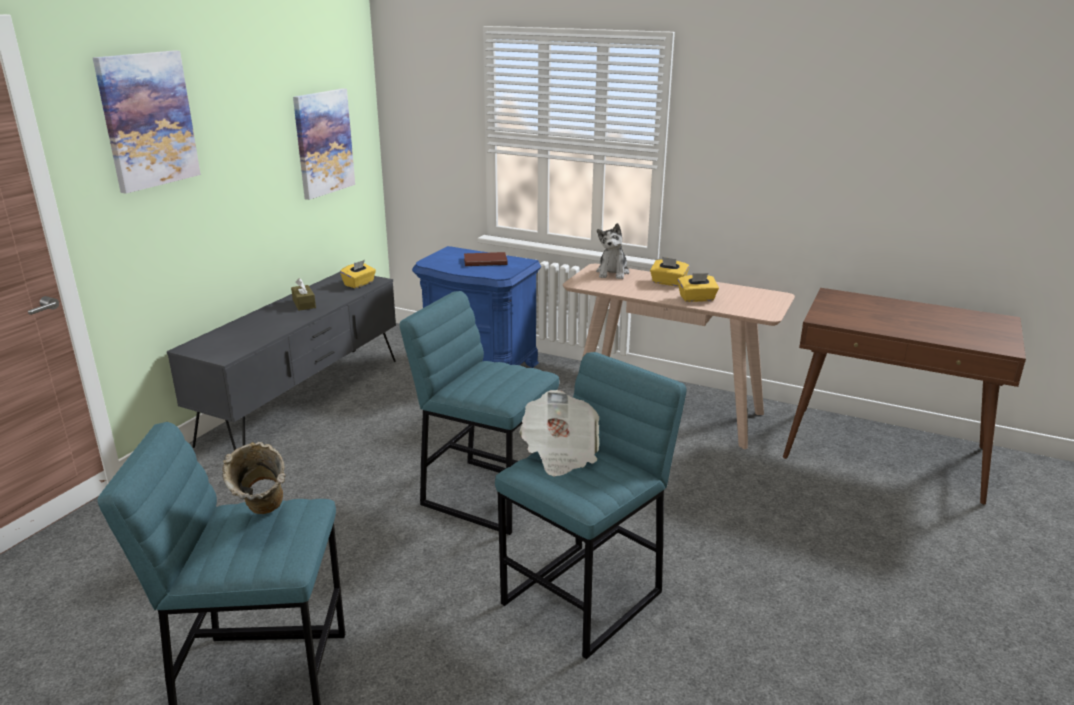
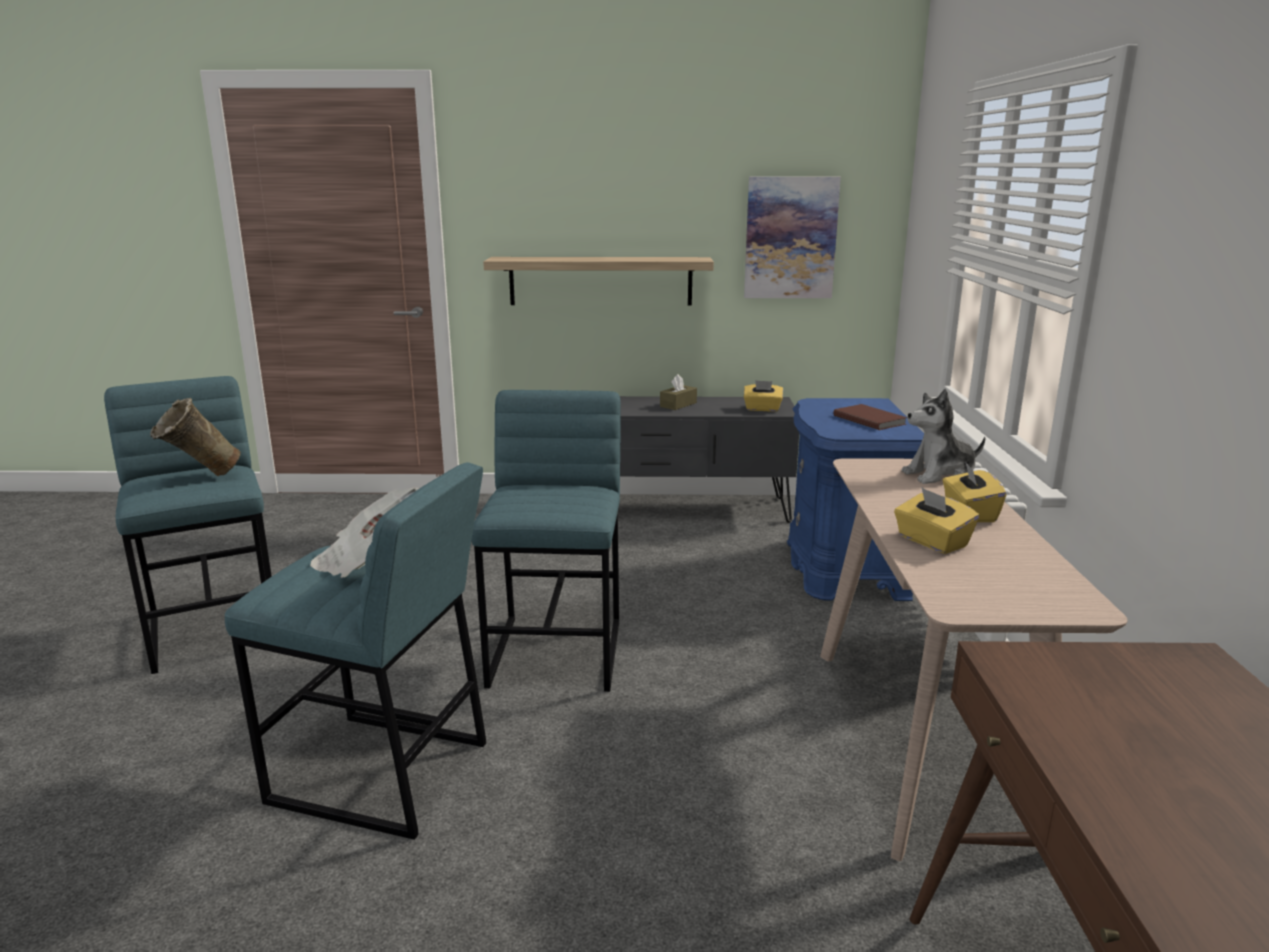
camera: 65 degrees right, 5 degrees down
(148, 120) = (547, 175): picture -> none
(208, 215) = (600, 281): none -> shelf

